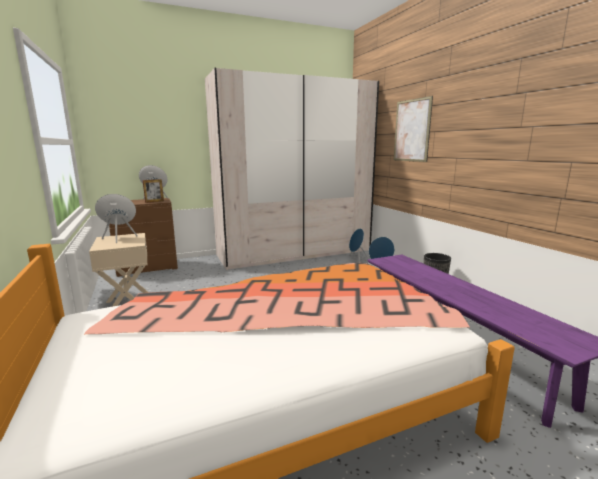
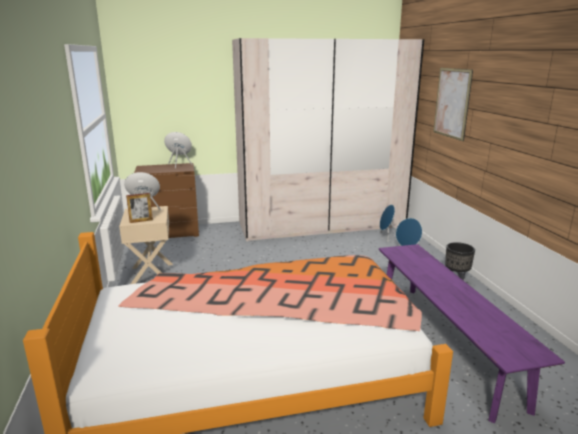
camera: 10 degrees right, 5 degrees up
(154, 201) = (178, 169): picture frame -> picture frame (141, 221)

